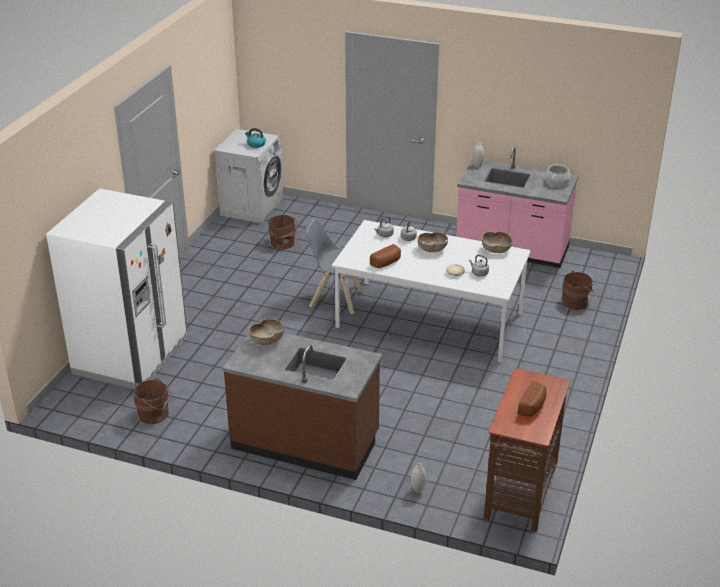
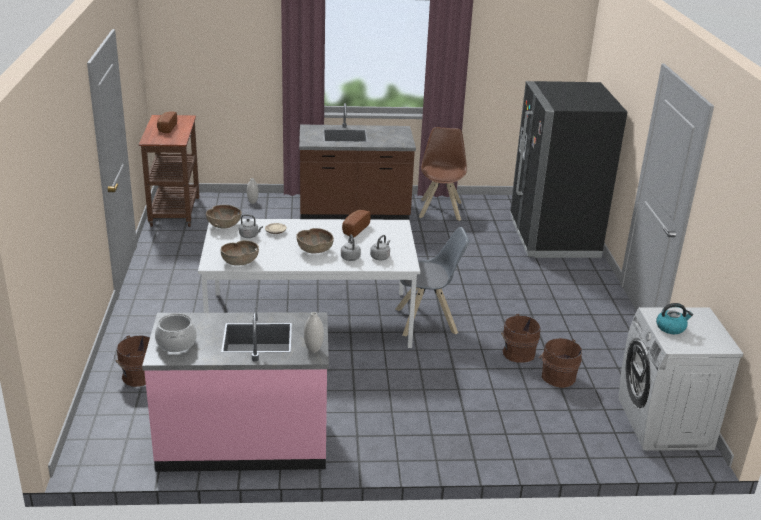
camera: 155 degrees right, 5 degrees down
(131, 356) = (553, 238): white fridge -> black fridge
(154, 415) = (481, 208): brown bucket -> brown bucket (517, 353)
(202, 424) = (440, 209): none -> brown chair
(267, 341) = (395, 141): brown bowl -> brown bowl (224, 226)

